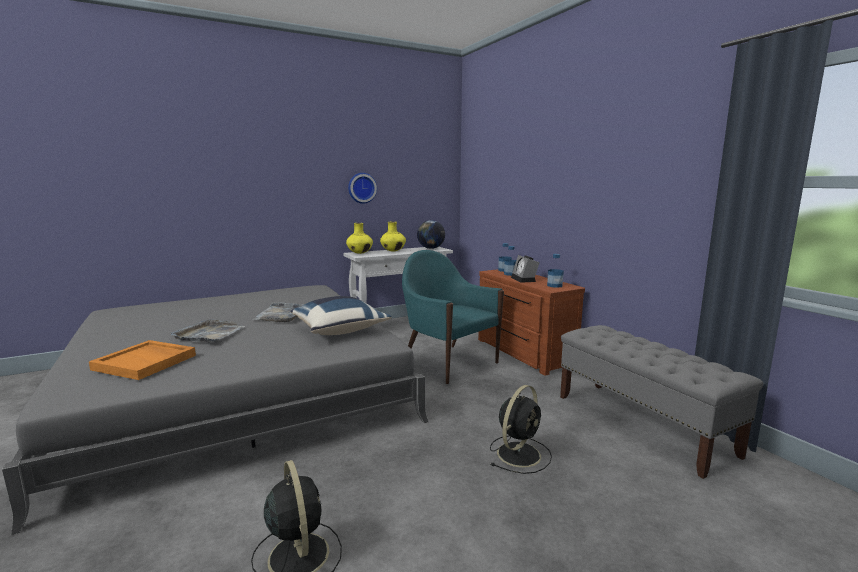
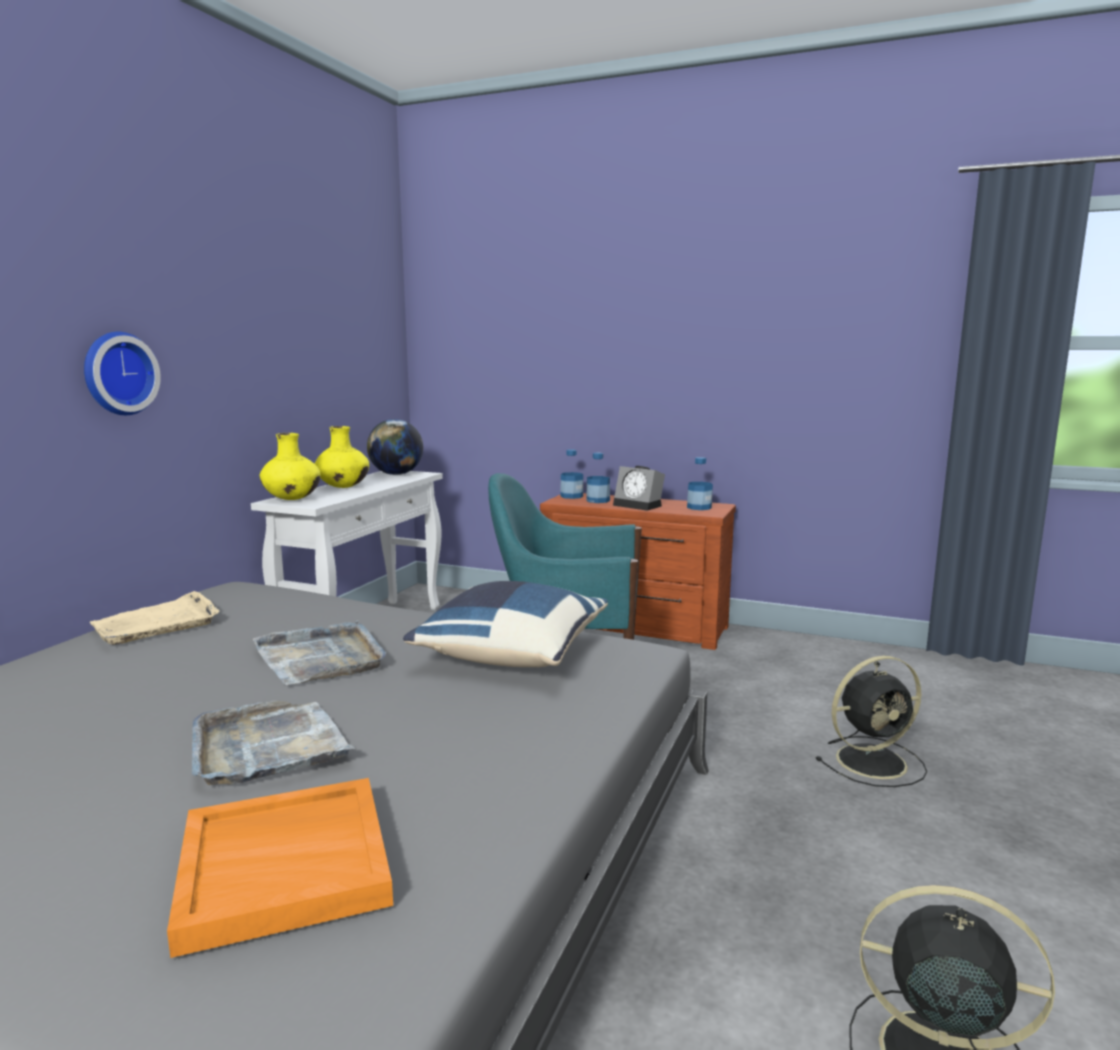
camera: 40 degrees left, 0 degrees up
(268, 292) = (157, 623): none -> beige tray
(361, 188) = (268, 357): wall clock -> wall clock (117, 373)
(519, 453) = (873, 761): black fan -> black fan turned 75 degrees clockwise
(641, 424) = (901, 674): grey bench -> none

